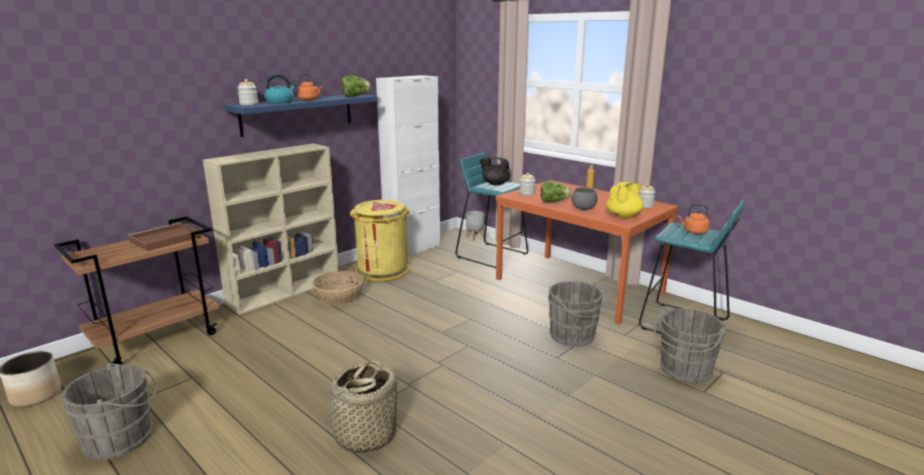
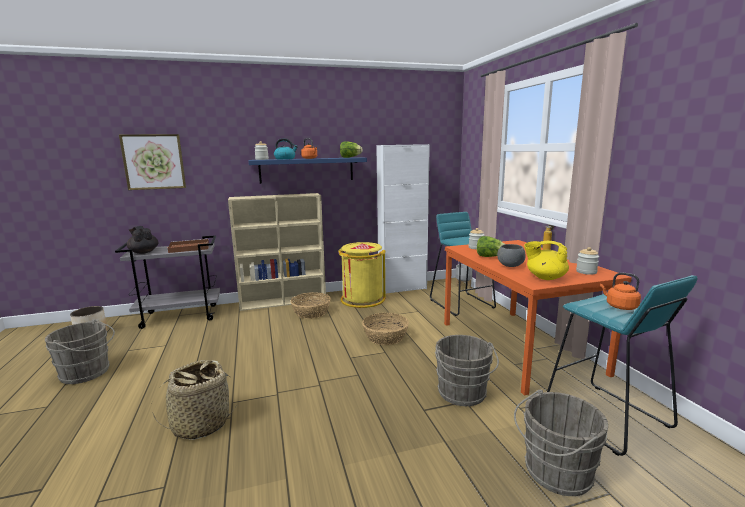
camera: 30 degrees right, 5 degrees down
(87, 116) = (154, 162): none -> picture
(157, 340) = (181, 316): brown cart -> grey cart
(453, 305) = (385, 337): none -> basket
(495, 184) = (466, 239): black teapot -> black teapot (144, 252)
(624, 216) = (545, 277): yellow teapot -> yellow teapot turned 150 degrees counterclockwise

